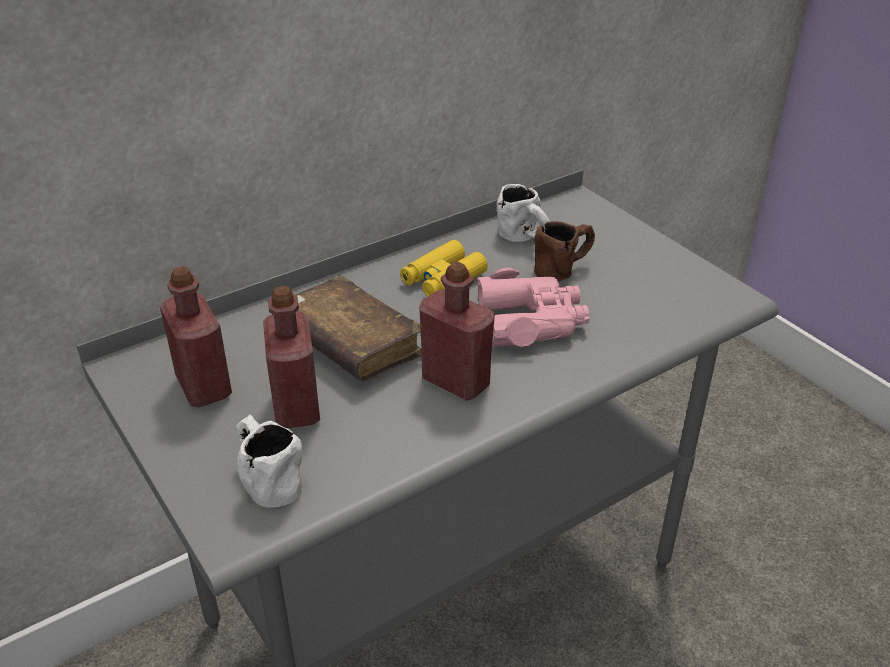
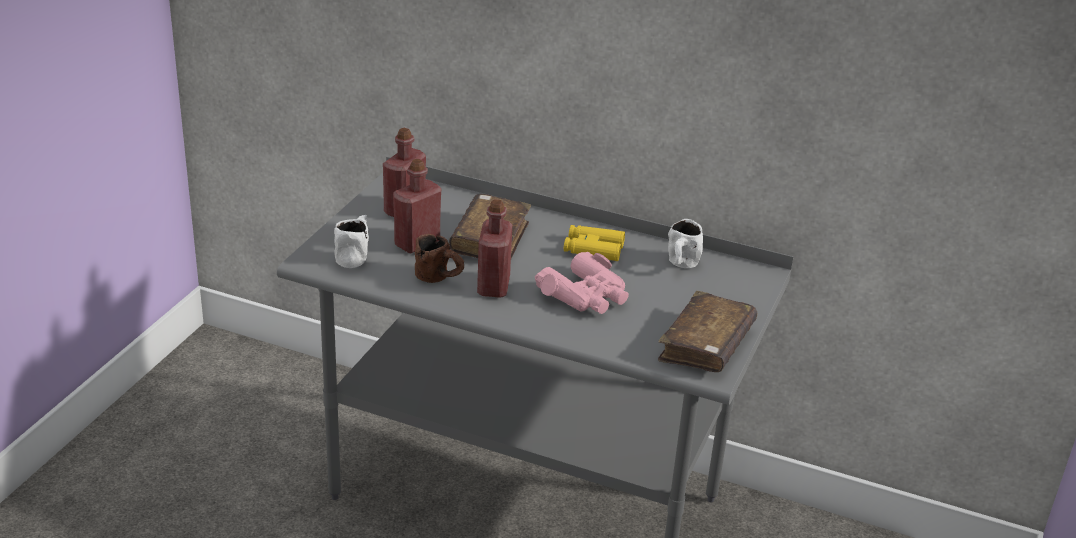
camera: 55 degrees right, 5 degrees down
(563, 268) = (662, 291): brown mug -> brown mug (440, 278)
(683, 282) = (706, 345): none -> brown book

